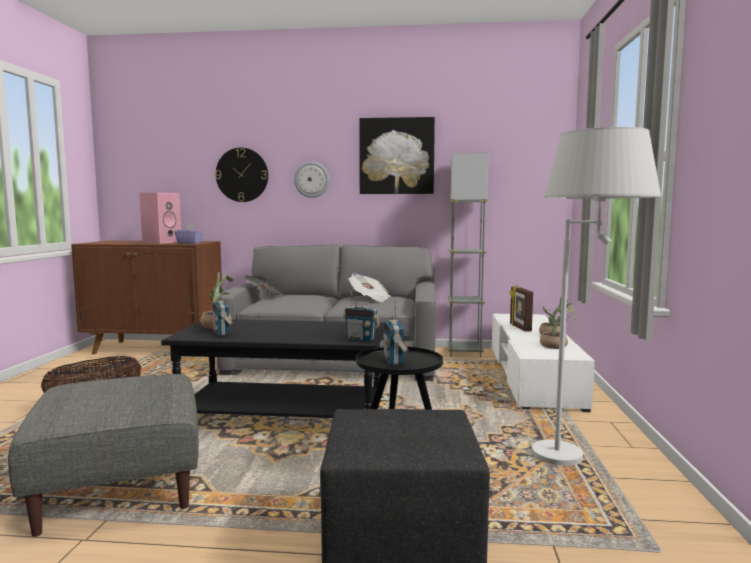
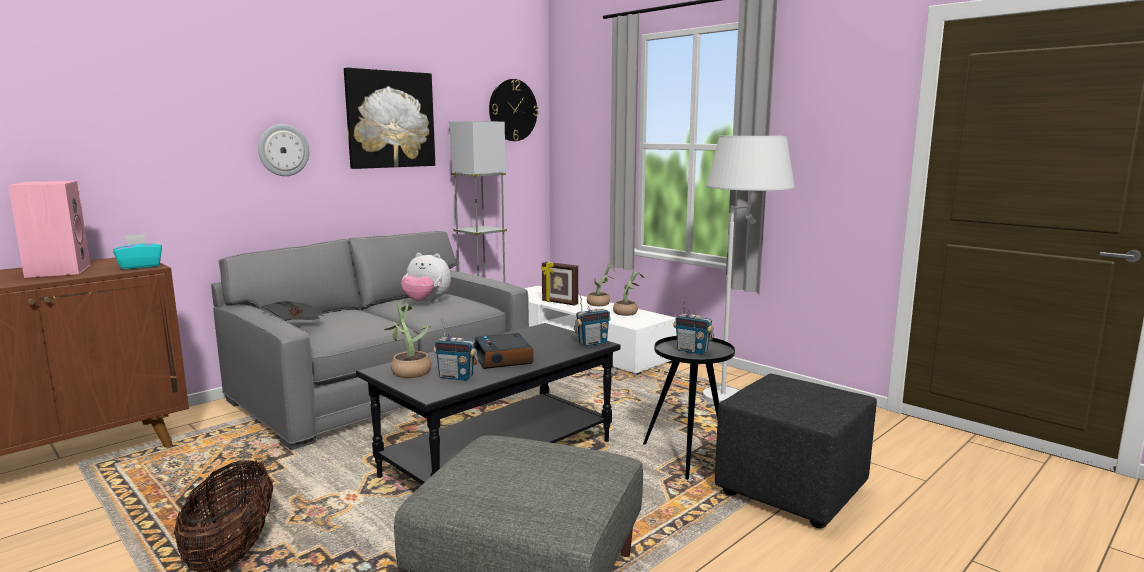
camera: 50 degrees left, 5 degrees up
(189, 243) = (139, 266): purple tissue box -> turquoise tissue box
(242, 175) = (168, 144): wall clock -> wall clock (513, 110)
(279, 332) = (503, 358): none -> alarm clock
(369, 299) = (426, 302): newspaper -> plush toy

